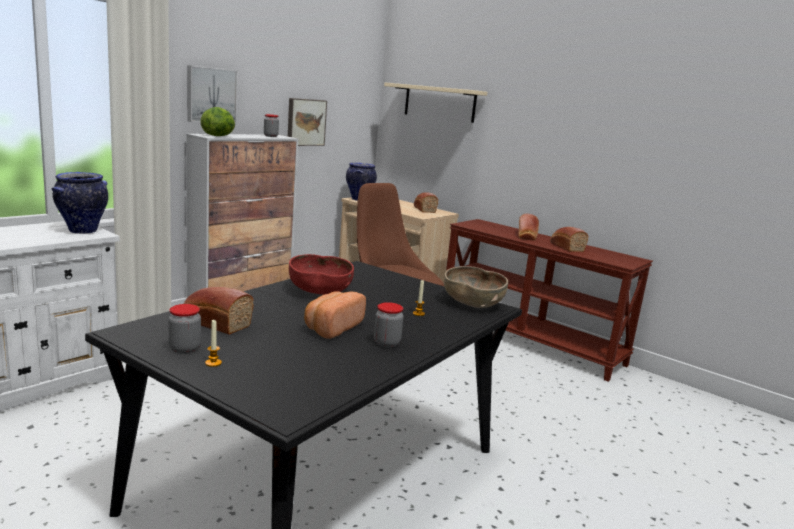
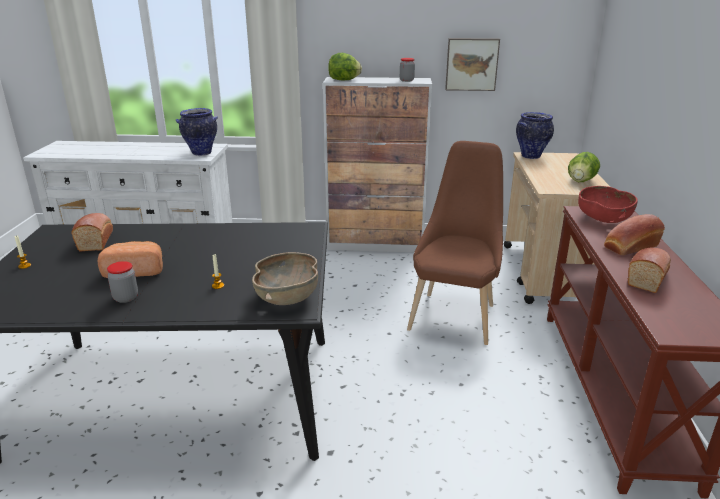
camera: 55 degrees right, 10 degrees up
(184, 349) = (40, 251): jar -> none
(211, 95) = (353, 40): picture -> none
(320, 291) = (213, 240): red bowl -> red bowl (603, 219)
(424, 209) = (581, 181): bread -> lettuce
(439, 103) = (633, 39): beige shelf -> none

